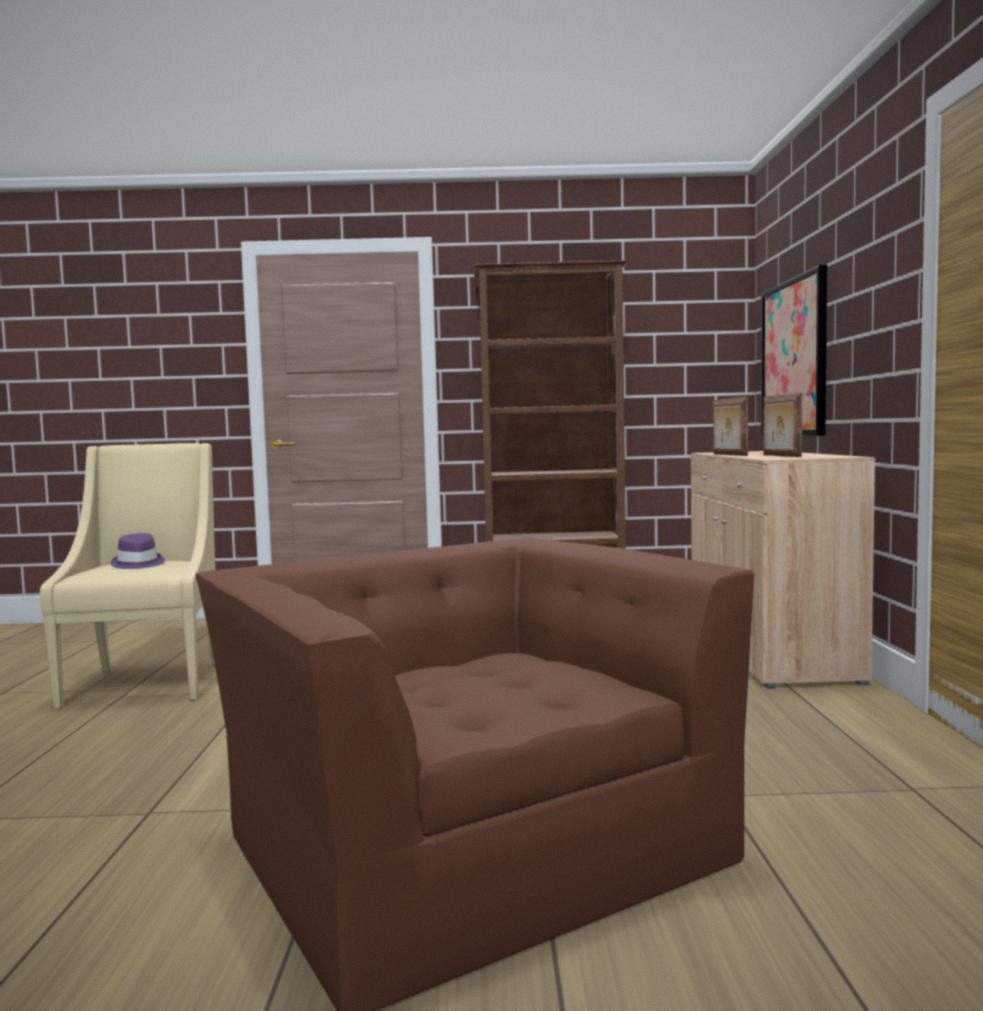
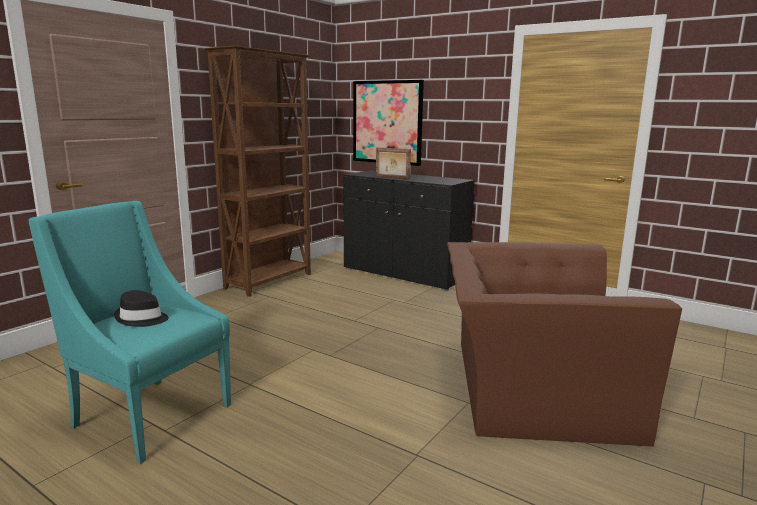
camera: 55 degrees left, 10 degrees up
(137, 564) = (141, 319): purple hat -> black hat
(147, 682) = (148, 415): beige armchair -> turquoise armchair
(768, 650) = (404, 274): beige cabinet -> black cabinet
(780, 456) = (428, 179): picture frame -> none

